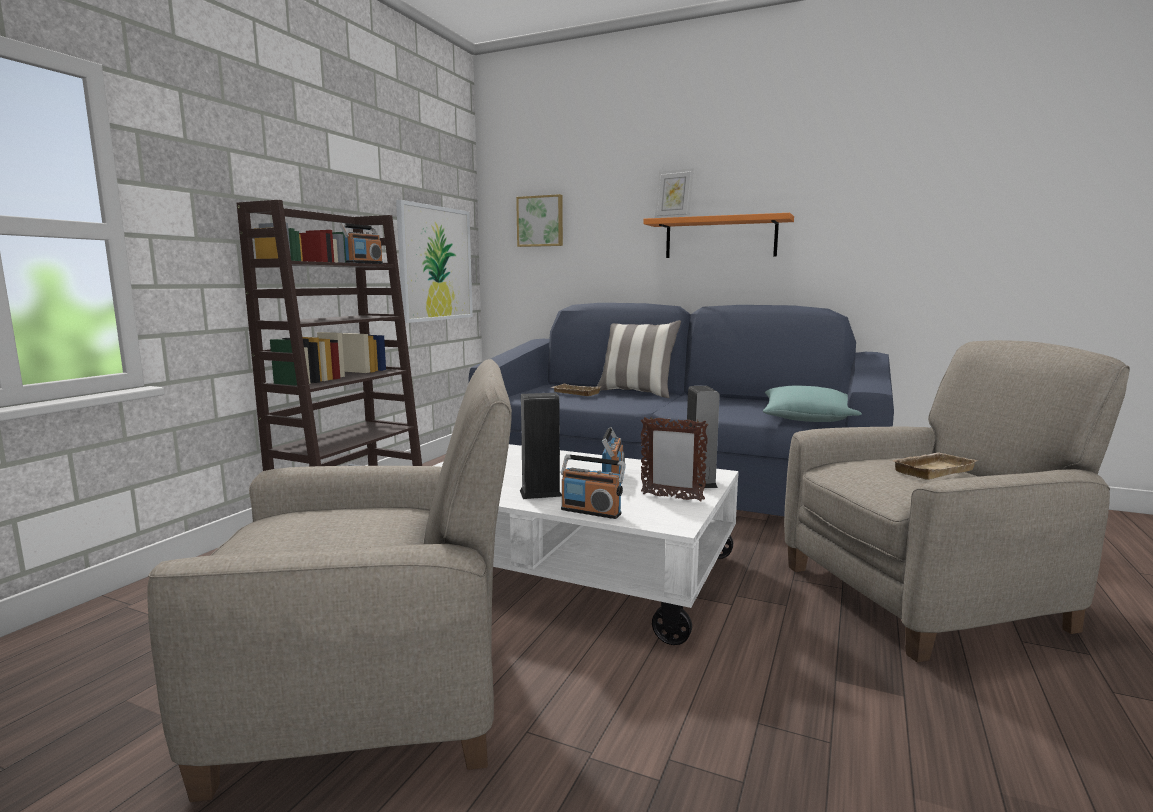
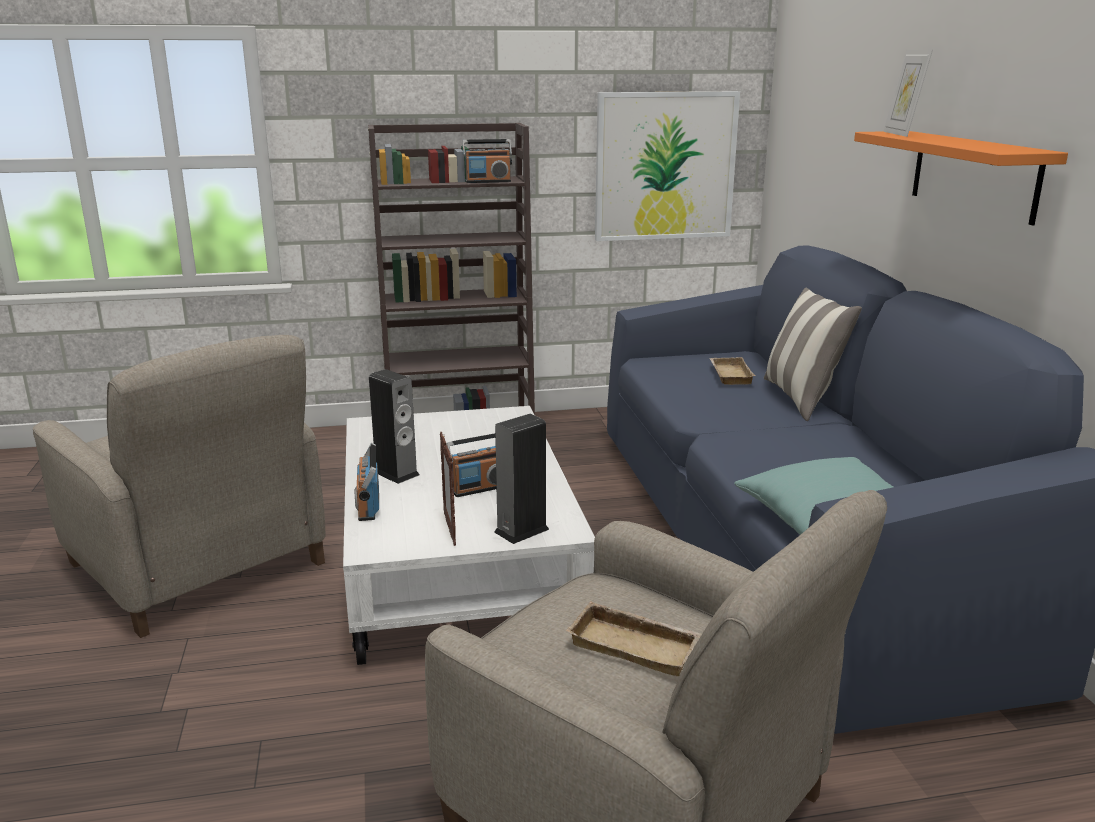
camera: 55 degrees right, 10 degrees up
(540, 221) = (813, 110): picture -> none

